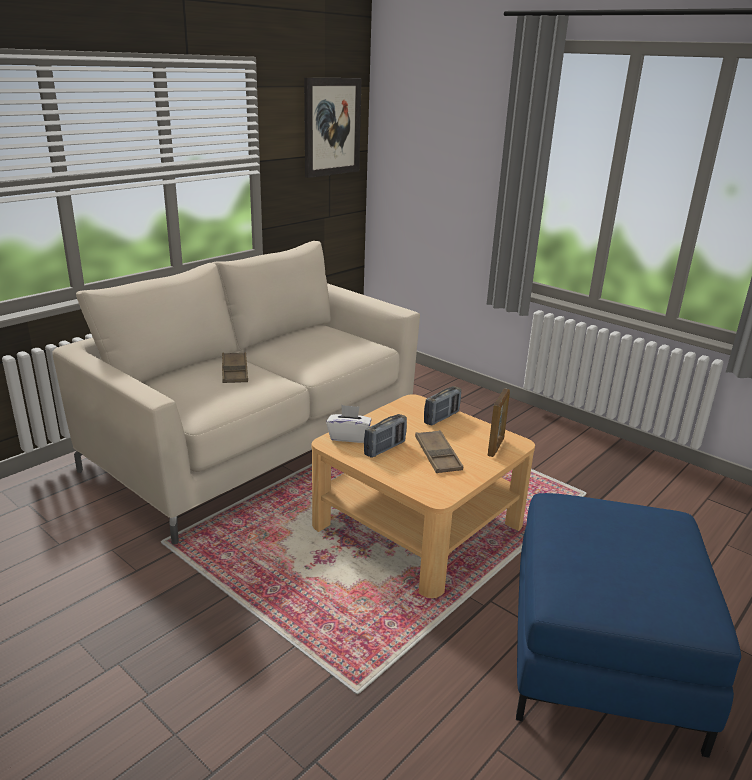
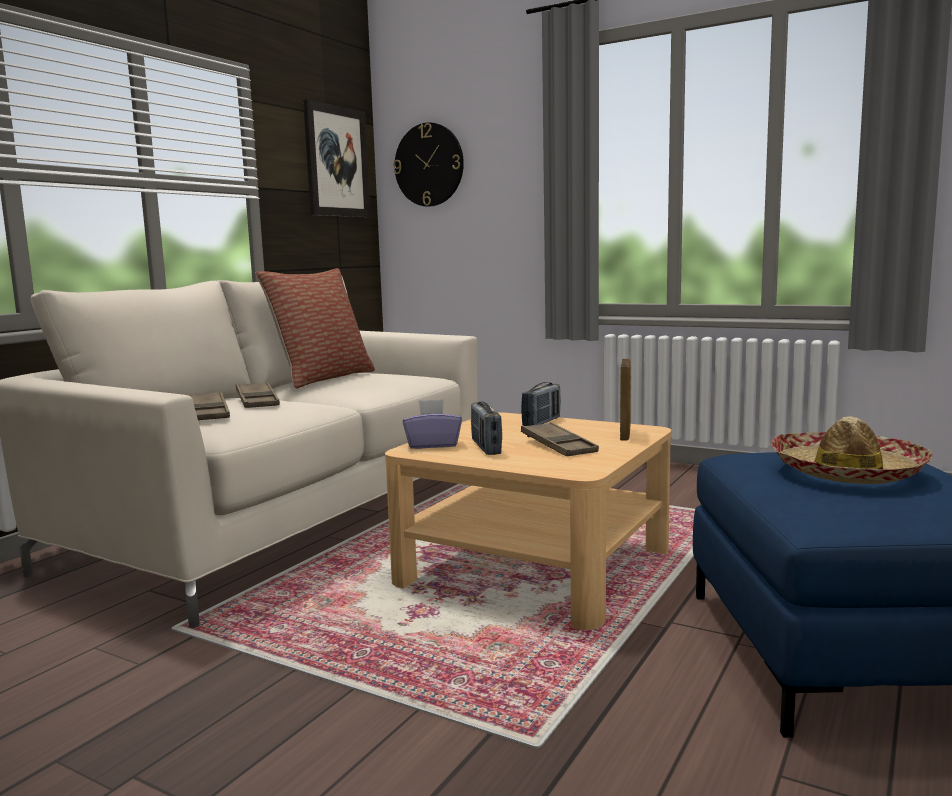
camera: 10 degrees left, 15 degrees down
(196, 385) = (208, 412): none -> brown tray
(293, 338) = (322, 378): none -> pillow
(349, 437) = (432, 444): white tissue box -> purple tissue box
(385, 448) = (486, 447): radio -> radio turned 135 degrees clockwise
(411, 132) = (429, 165): none -> wall clock
(620, 544) = (846, 472): none -> hat

